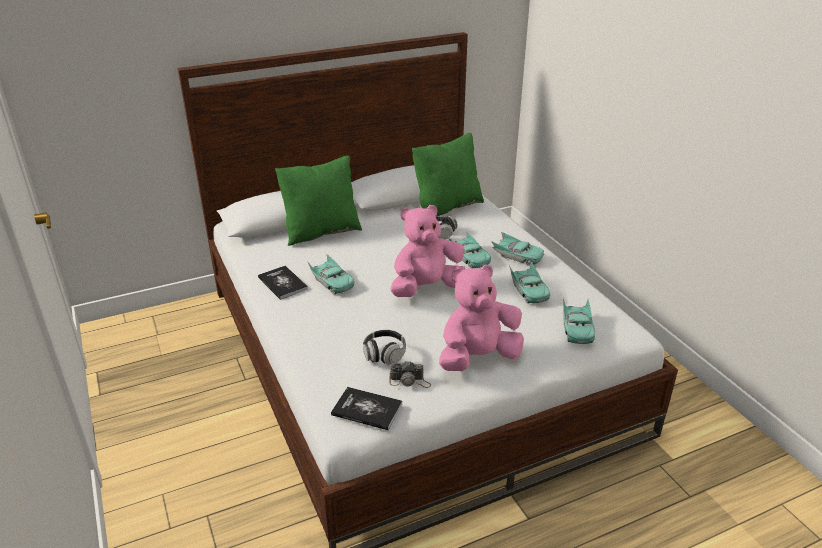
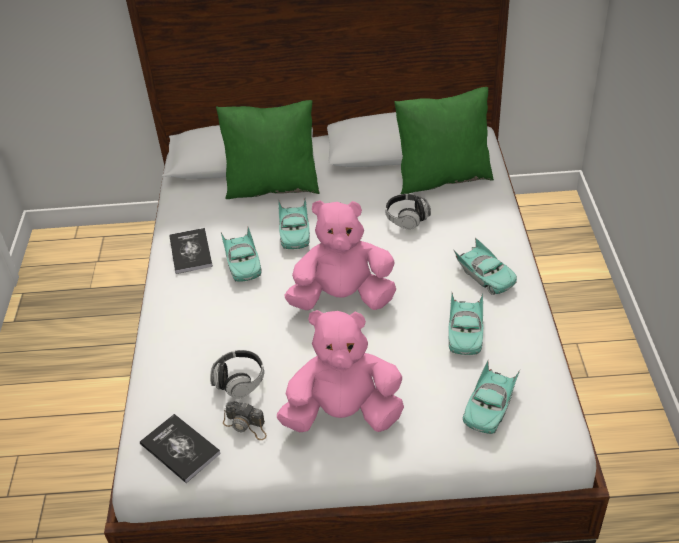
camera: 25 degrees right, 10 degrees up
(469, 257) = (422, 263): turquoise toy car -> turquoise toy car (294, 232)

